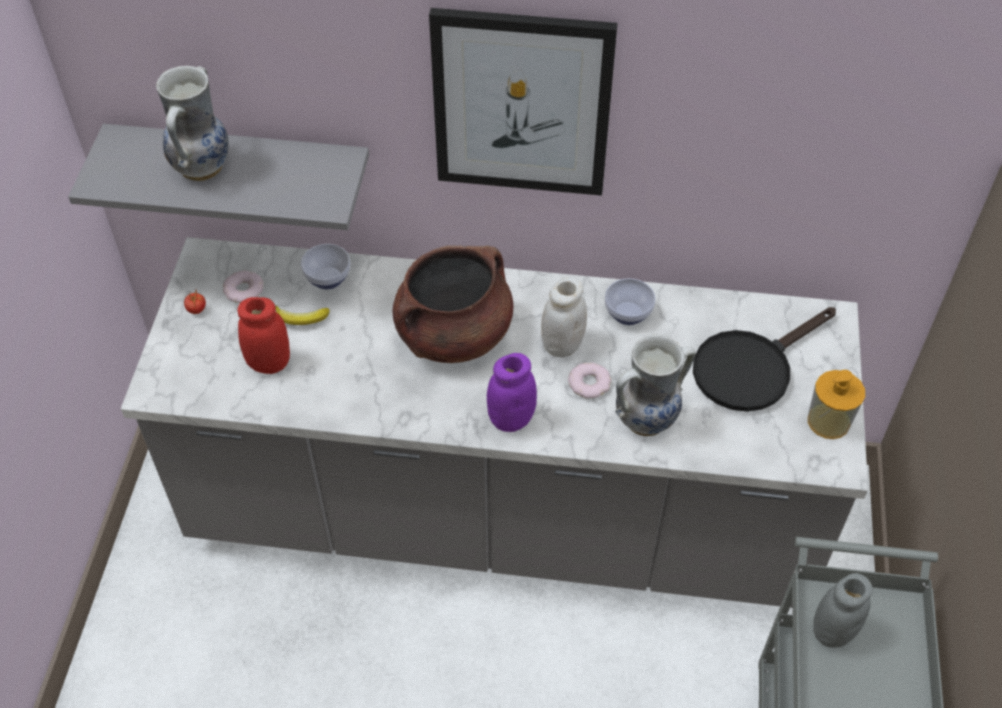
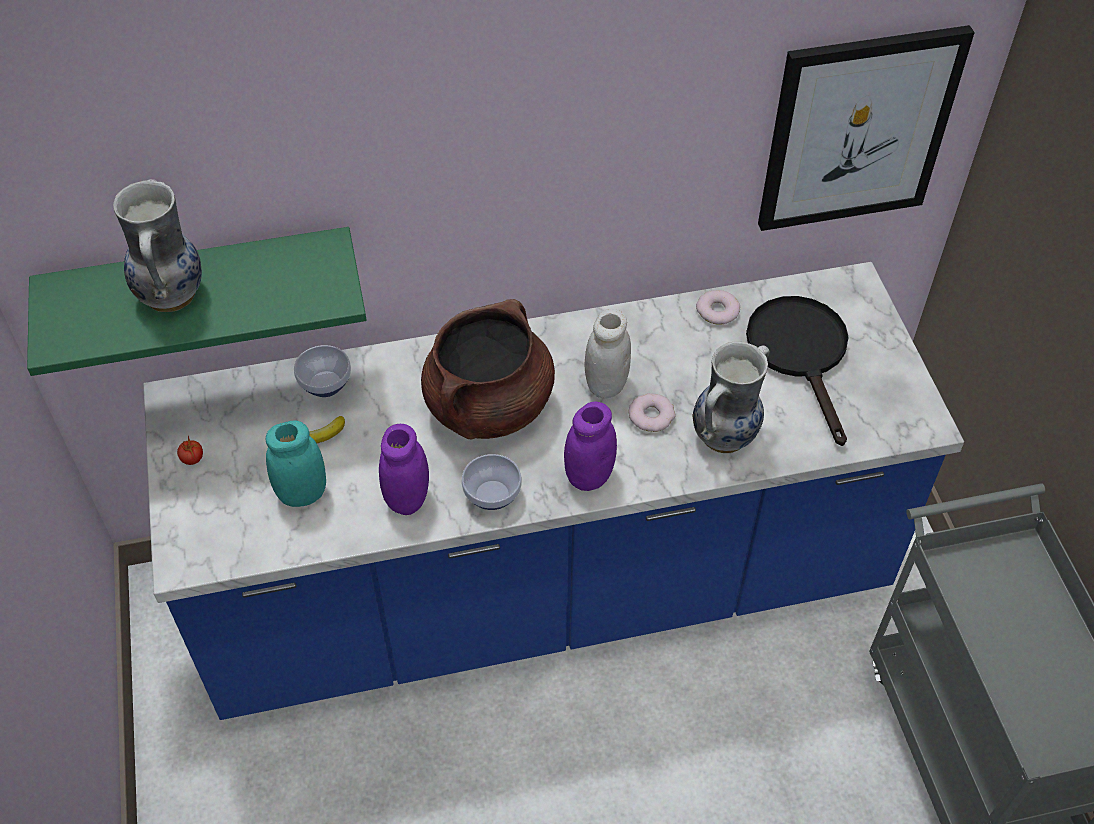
camera: 20 degrees left, 0 degrees up
(241, 166) = (201, 284): grey shelf -> green shelf
(243, 290) = (236, 423): donut -> donut (717, 311)
(269, 363) = (302, 494): red jar -> turquoise jar
(351, 393) = (407, 499): none -> purple jar
(501, 513) = (547, 586): grey counter -> blue counter
(522, 103) = (518, 135): picture -> picture (857, 130)
(627, 315) = (657, 335): bowl -> bowl (492, 497)
(750, 367) = (801, 354): black frying pan -> black frying pan turned 135 degrees clockwise
(828, 421) = (898, 385): soap dispenser -> none
(832, 631) = (971, 592): grey jar -> none

